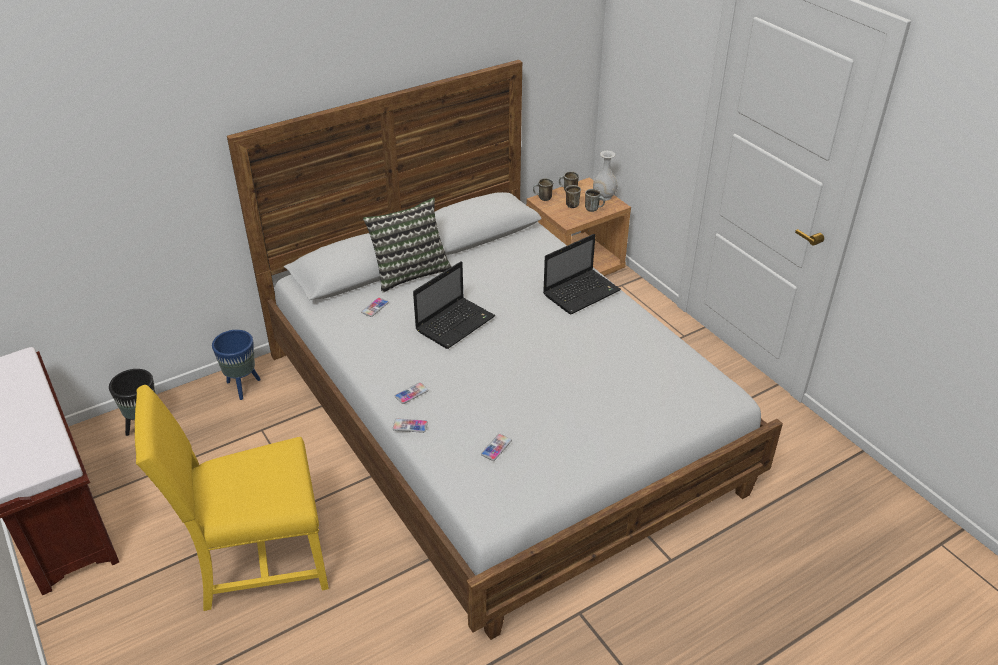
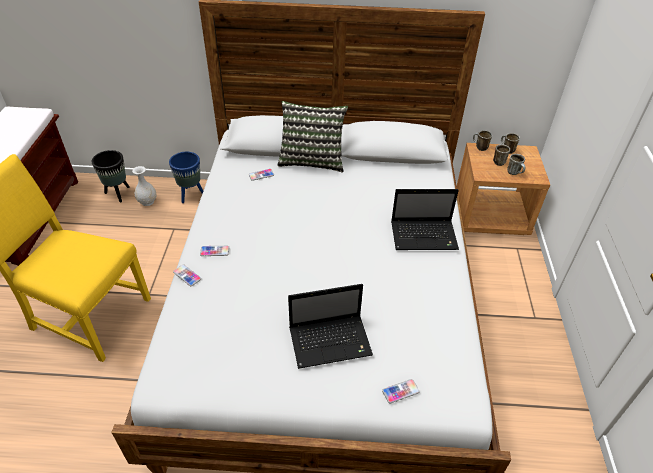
camera: 35 degrees right, 5 degrees up
(456, 323) = (302, 213): laptop -> laptop (331, 341)
(496, 447) = (221, 329): phone -> phone (400, 391)
(604, 196) = (534, 166): white vase -> white vase (148, 201)

